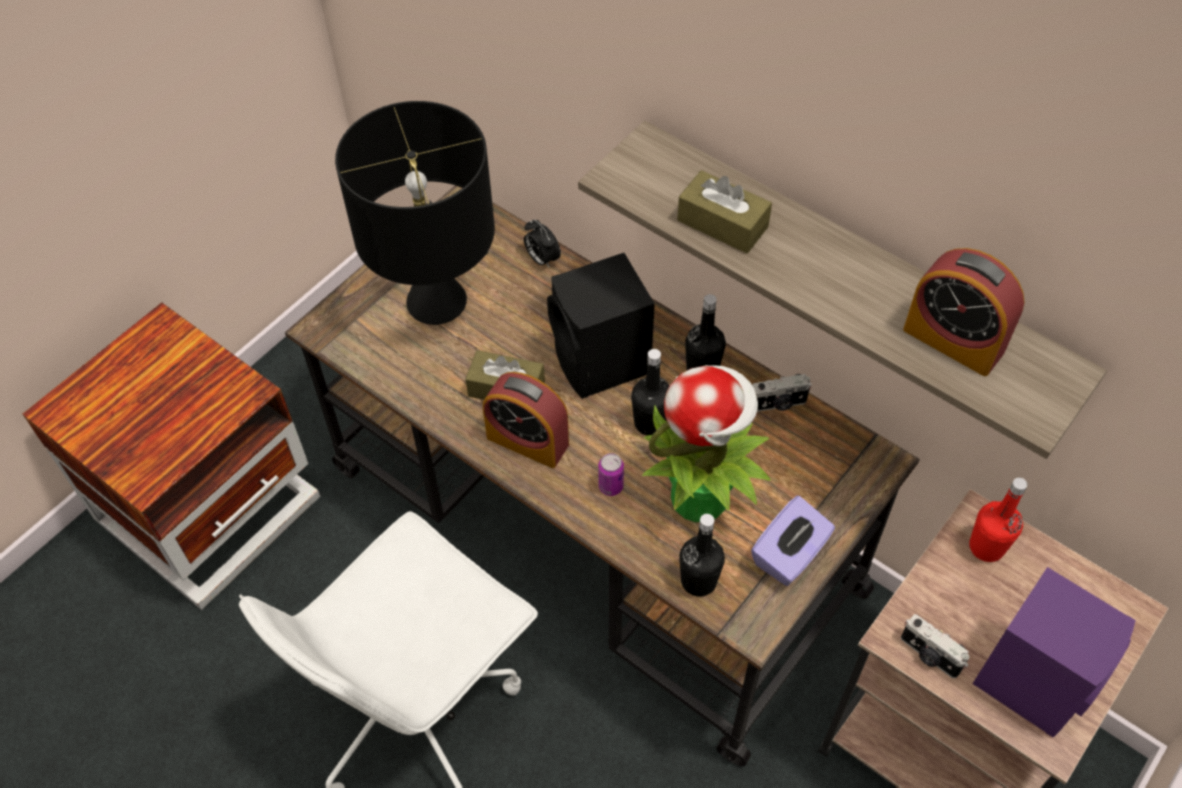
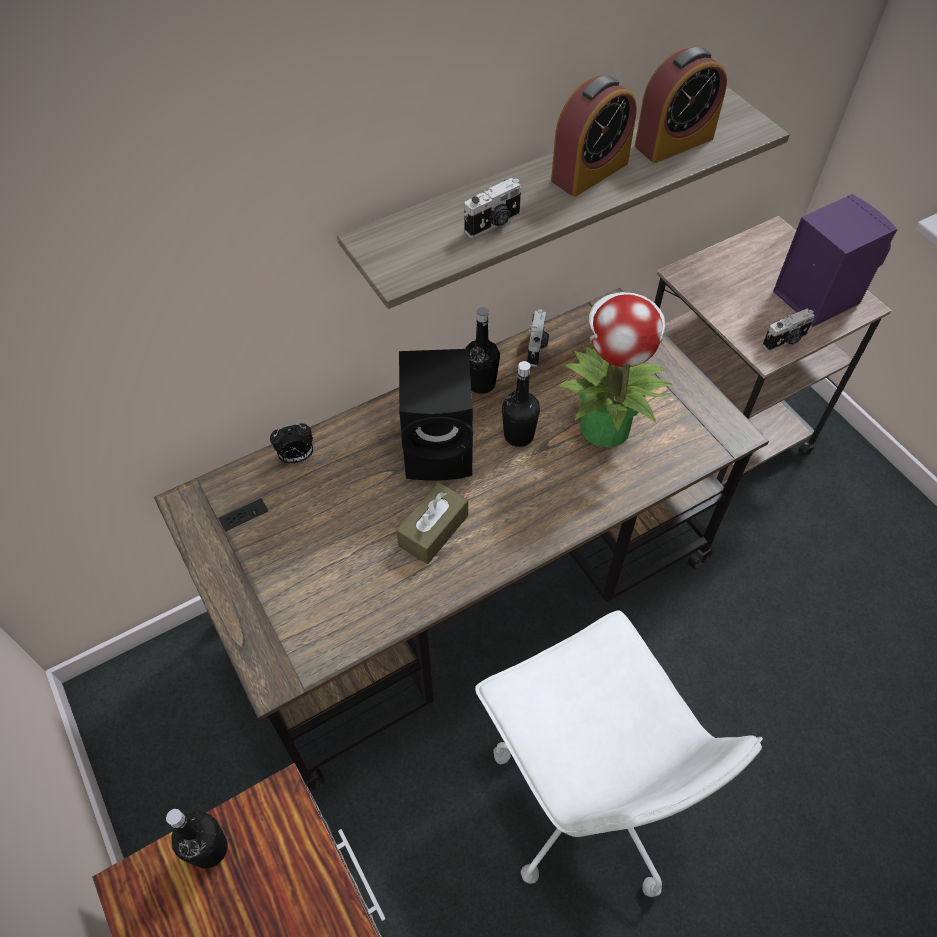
camera: 70 degrees left, 0 degrees up
(437, 306) = (304, 560): black table lamp -> none
(527, 441) = (499, 531): alarm clock -> alarm clock (589, 172)
(610, 486) = (572, 483): can -> none
(698, 581) = (683, 453): black bottle -> black bottle (209, 849)
(722, 223) = (493, 224): brown tissue box -> camera
(789, 555) = (677, 389): purple tissue box -> none
(986, 547) = (708, 279): red bottle -> none

